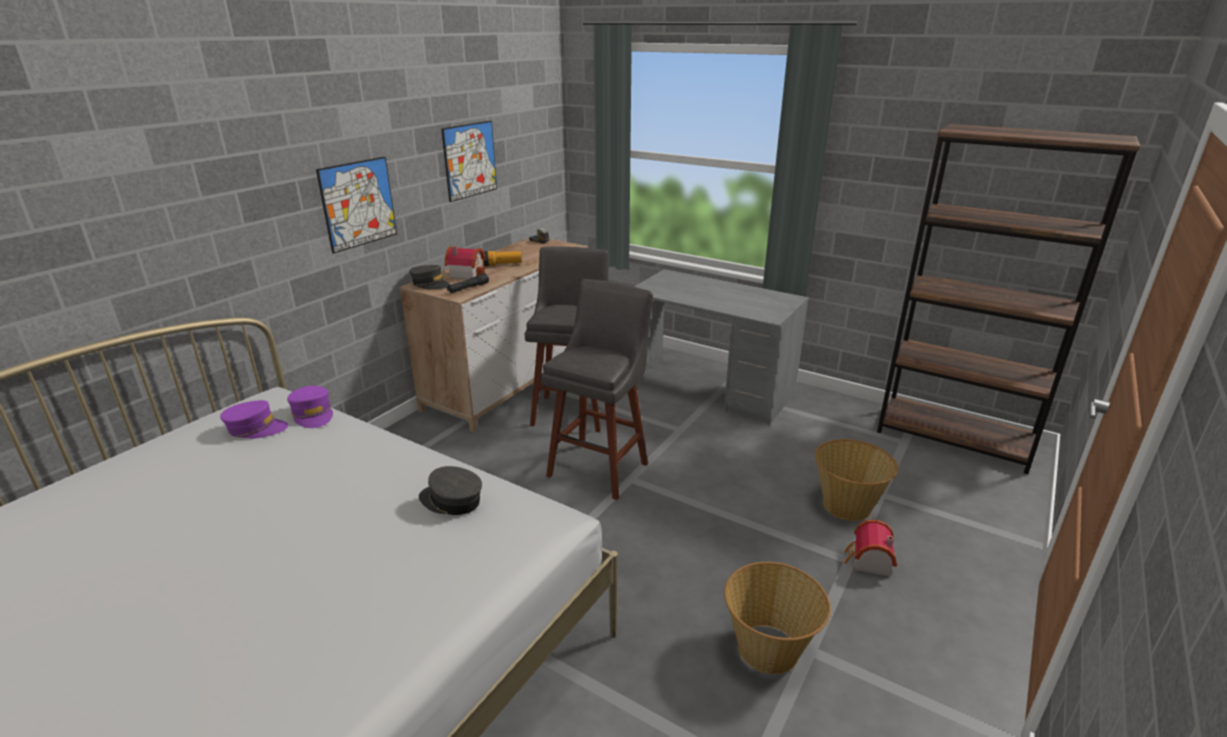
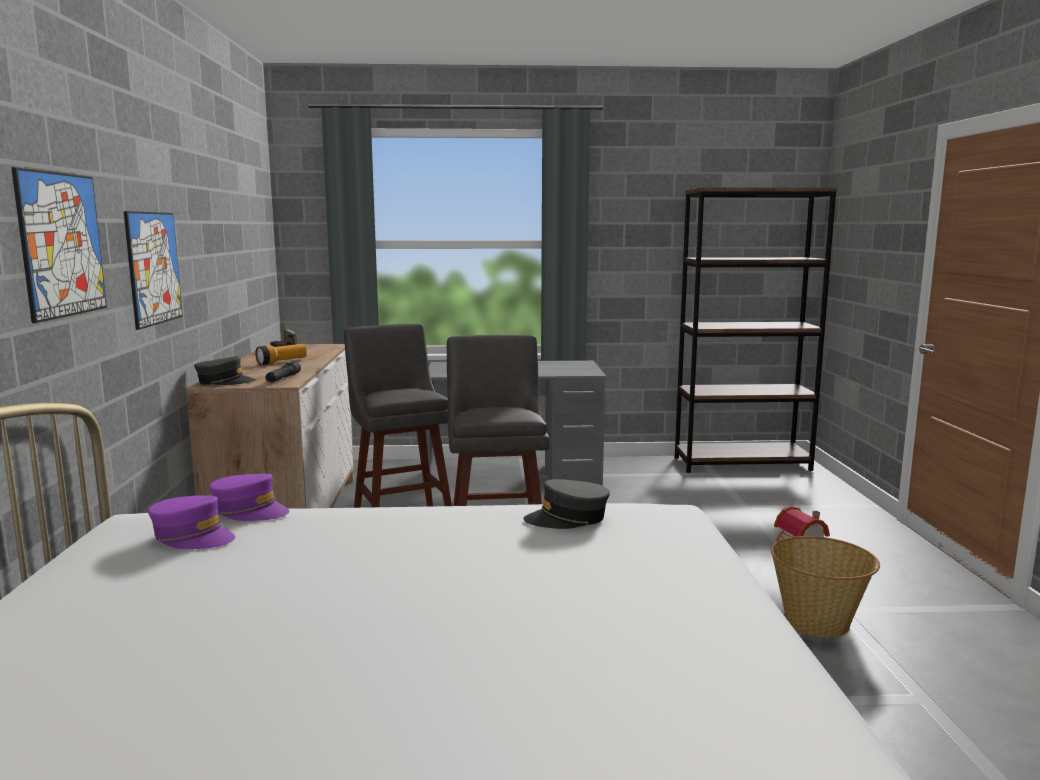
camera: 35 degrees left, 15 degrees down
(256, 428) = (193, 536): purple cap -> purple cap turned 60 degrees clockwise
(466, 274) = (254, 371): toy house -> none
(470, 160) = (224, 239): picture -> picture (62, 245)
(847, 505) = (734, 520): basket -> none

